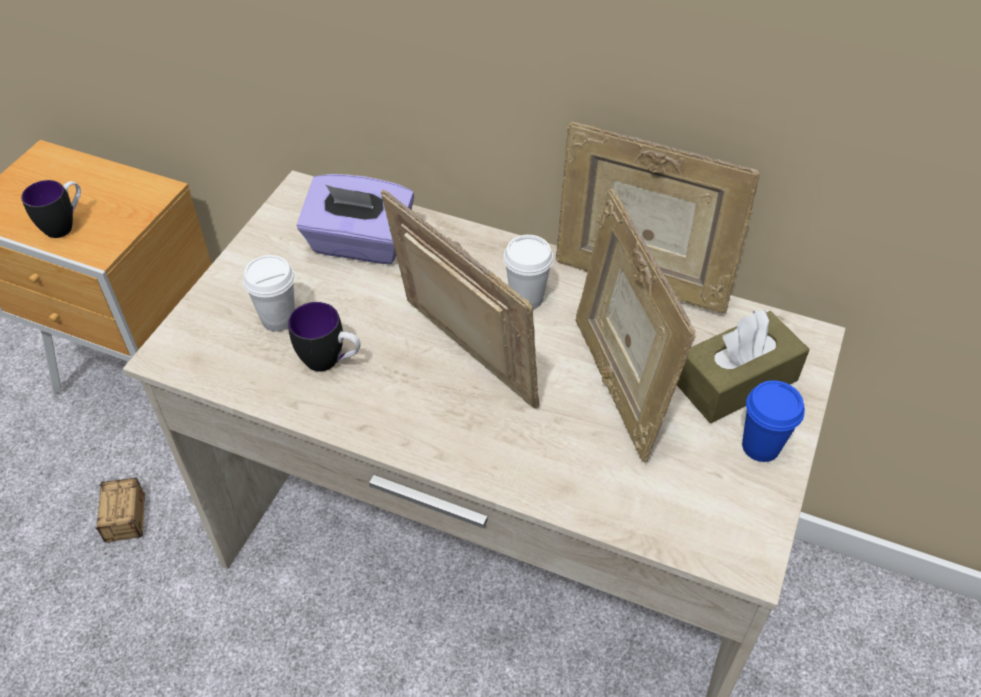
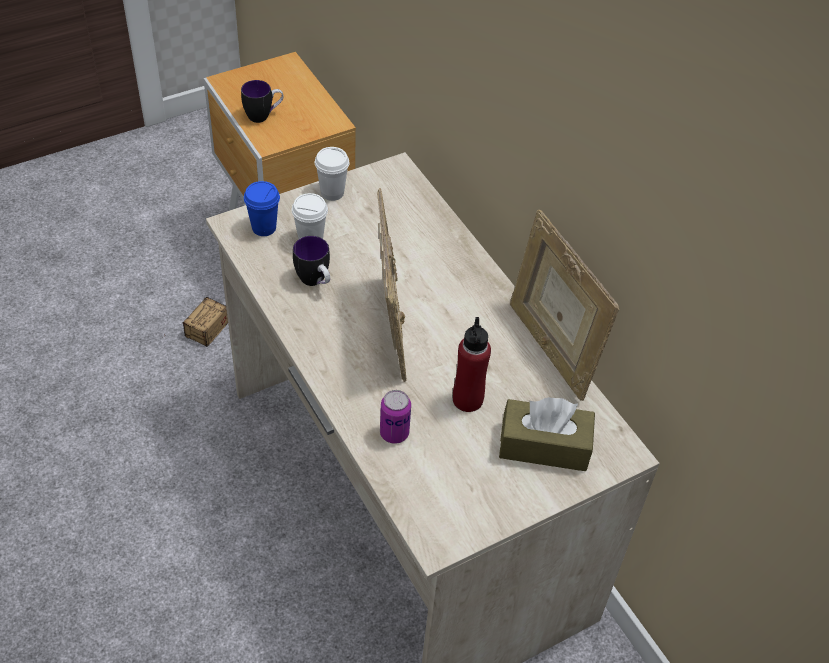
camera: 35 degrees right, 0 degrees up
(359, 244) = (399, 222): purple tissue box -> none
(526, 298) = (466, 315): white cup -> white cup (332, 193)
(583, 471) = (394, 433): none -> can
(617, 384) = (467, 399): picture frame -> red bottle
(760, 446) = (516, 491): blue cup -> blue cup (264, 228)

